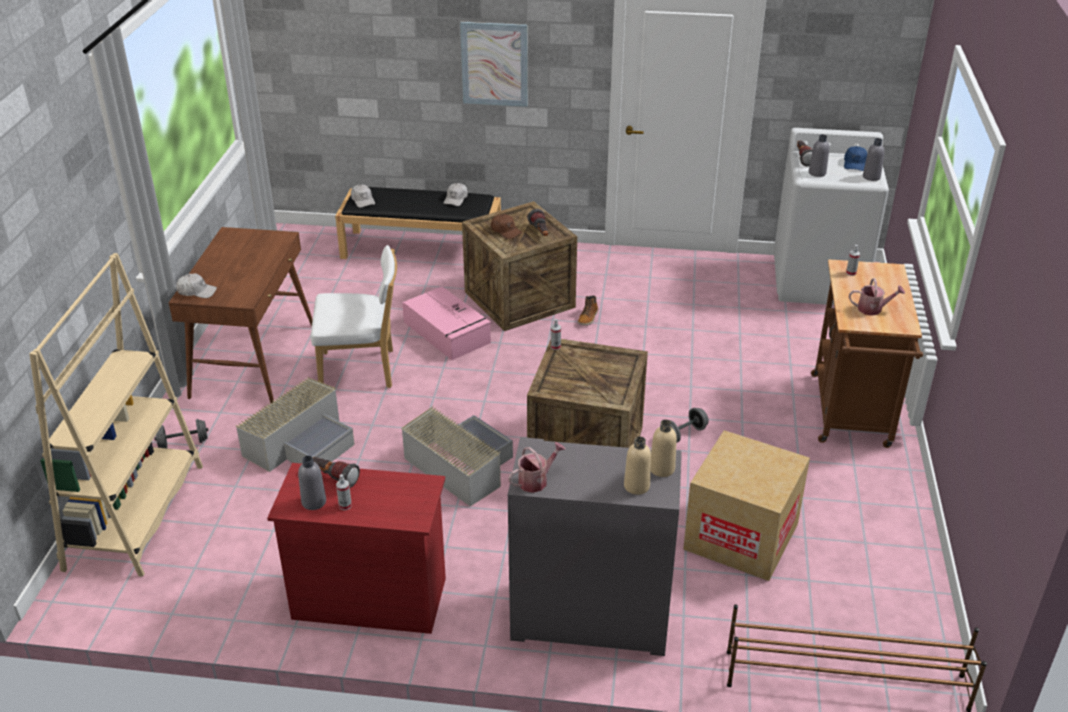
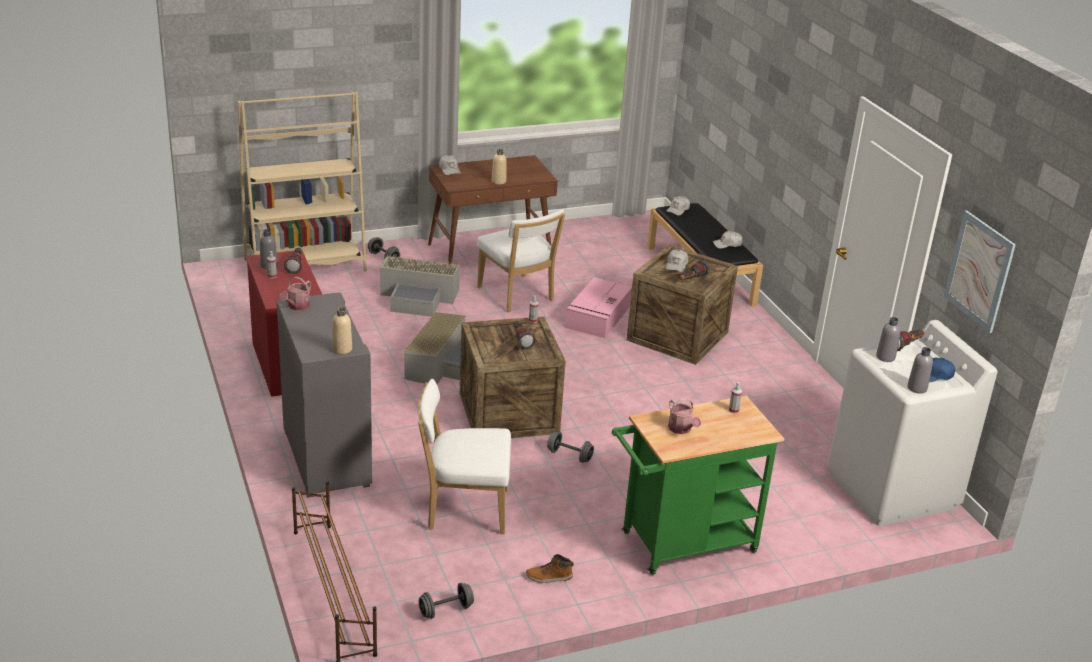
camera: 60 degrees right, 5 degrees down
(494, 64) = (785, 141): picture -> picture (979, 271)
(506, 231) = (676, 265): brown cap -> white cap
(536, 480) = (297, 306): watering can -> watering can turned 90 degrees clockwise
(588, 318) = (686, 374): boot -> boot (549, 577)
(589, 367) = (520, 340): none -> flashlight
(636, 486) = (316, 343): beige bottle -> beige bottle (498, 181)
(741, 536) = (463, 509): cardboard box -> white chair
(851, 415) = (681, 545): brown cart -> green cart
(902, 600) = (446, 610): none -> grey dumbbell

